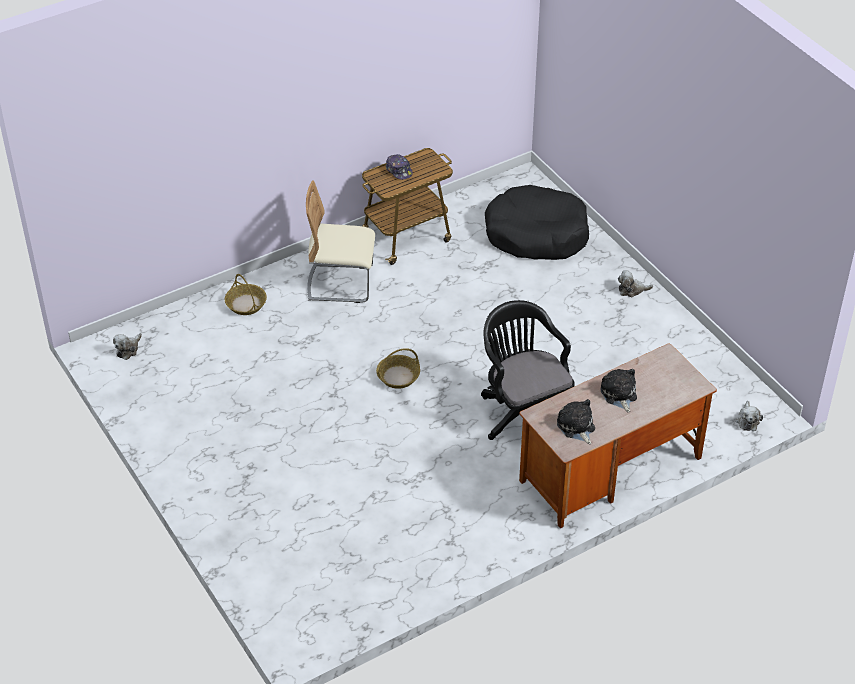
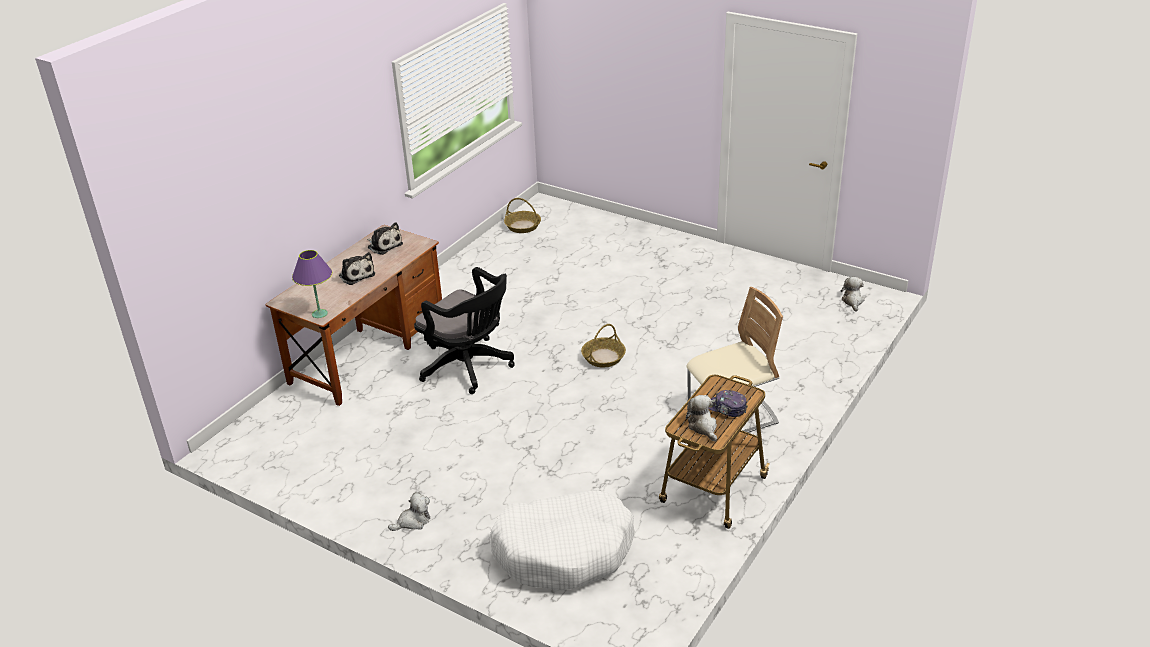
camera: 155 degrees right, 10 degrees down
(246, 304) = (800, 366): basket -> basket (523, 226)
(536, 234) = (564, 550): black dog bed -> white dog bed
(668, 357) = (319, 314): none -> purple table lamp
(747, 420) = (246, 430): plush toy -> plush toy (703, 427)

